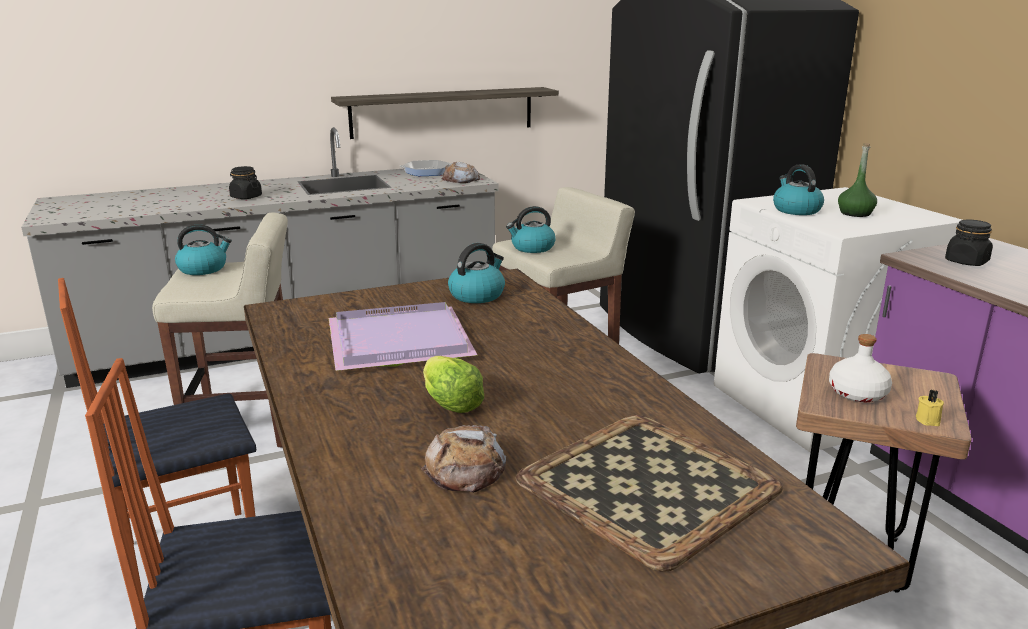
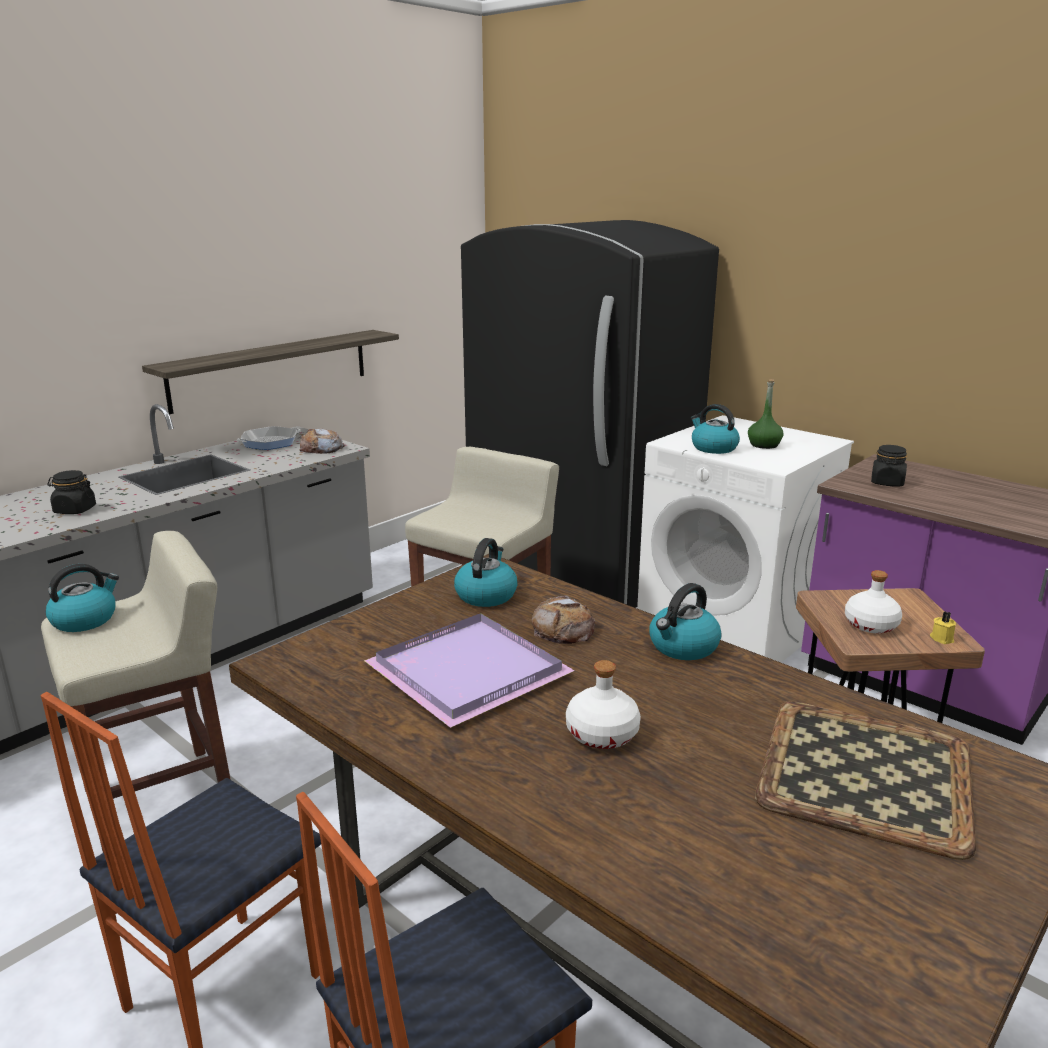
camera: 25 degrees left, 0 degrees up
(450, 403) = (602, 734): lettuce -> white bottle
(465, 468) = (699, 807): bread -> bread (563, 629)
(532, 248) = (457, 521): kettle -> kettle (683, 647)

